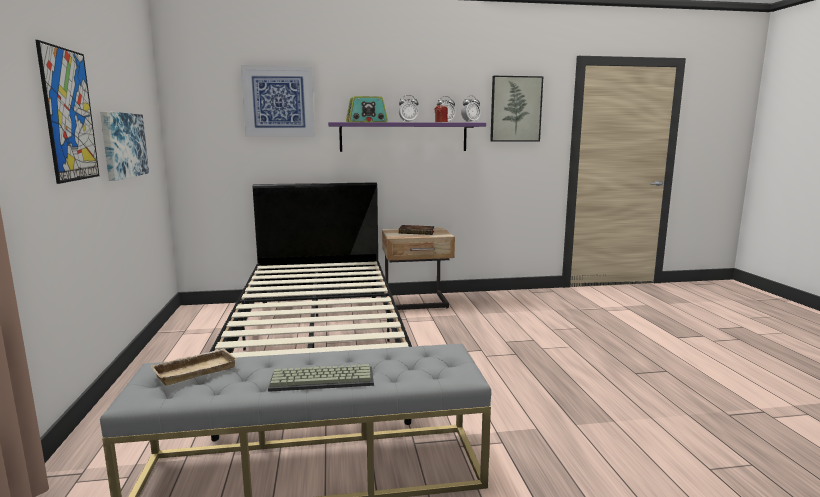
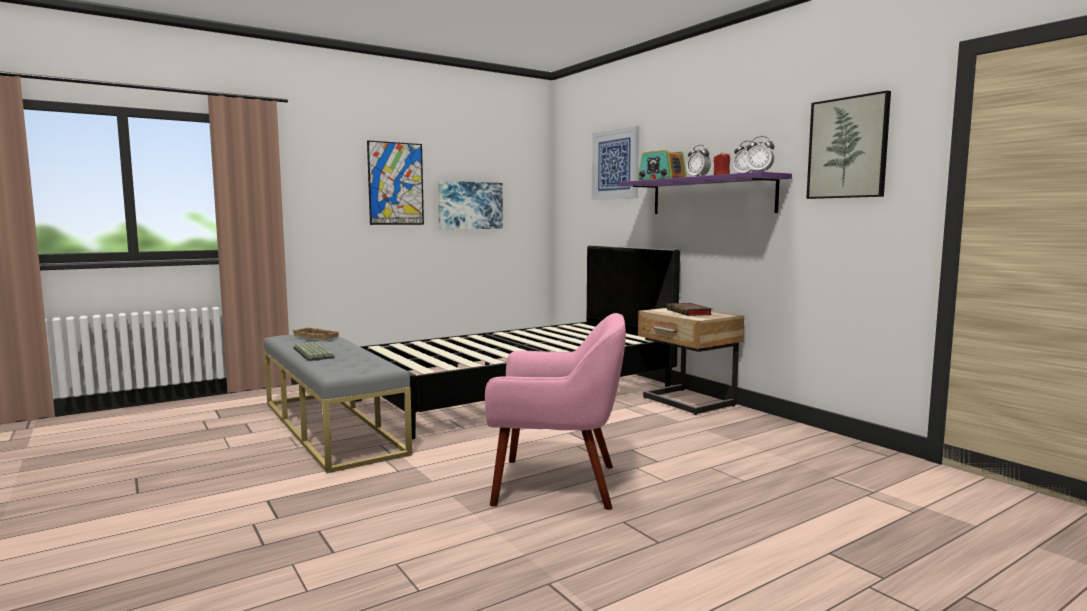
camera: 65 degrees right, 5 degrees down
(563, 378) = (558, 484): none -> pink armchair

